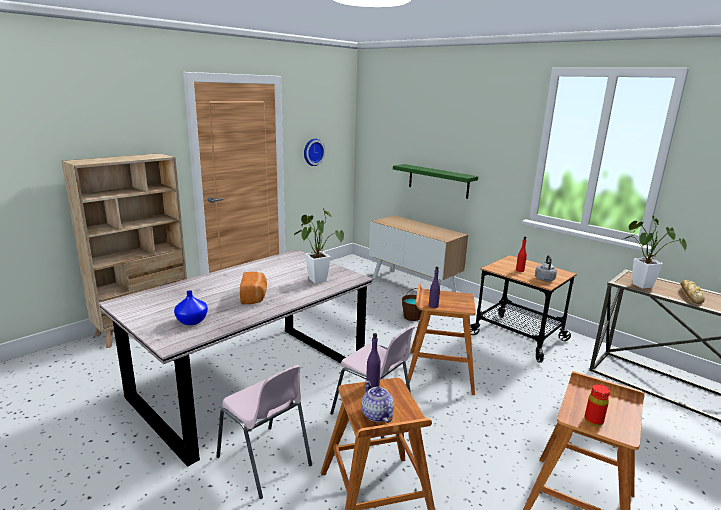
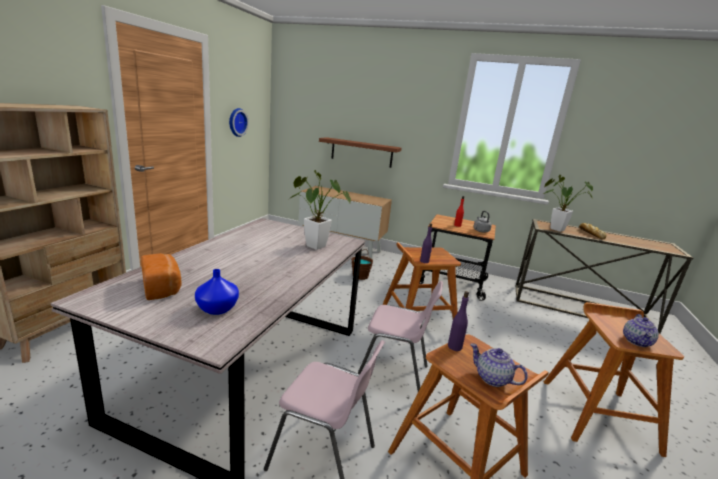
camera: 25 degrees left, 0 degrees up
(254, 297) = (266, 270): bread -> bread (162, 287)
(438, 181) = (361, 152): green shelf -> brown shelf
(593, 421) = (637, 342): red bottle -> teapot

